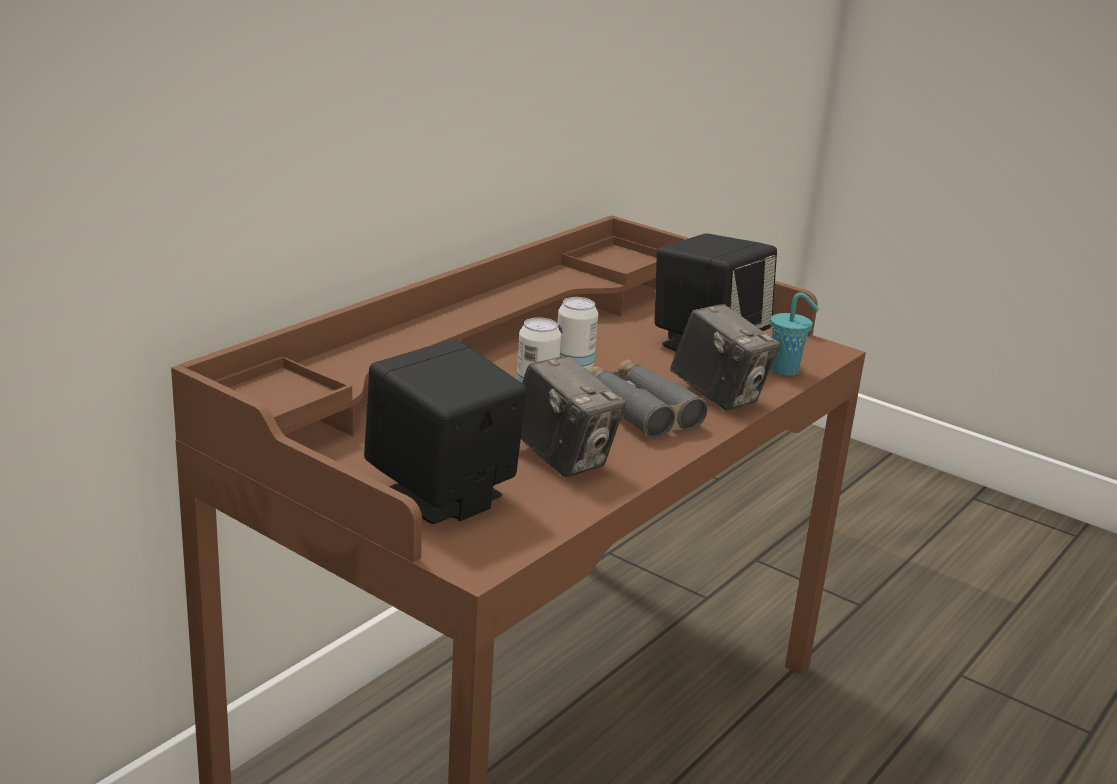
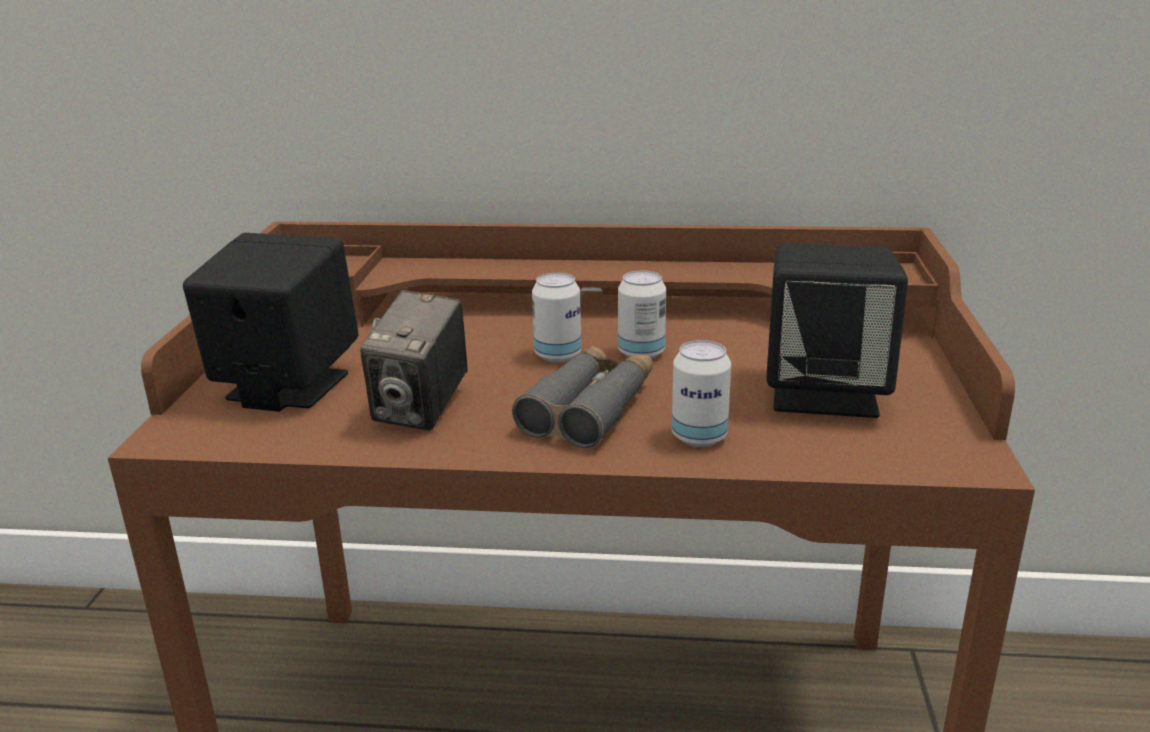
camera: 60 degrees right, 0 degrees up
(719, 396) = (699, 437): camera -> can
(786, 371) = (850, 454): turquoise cup -> none

